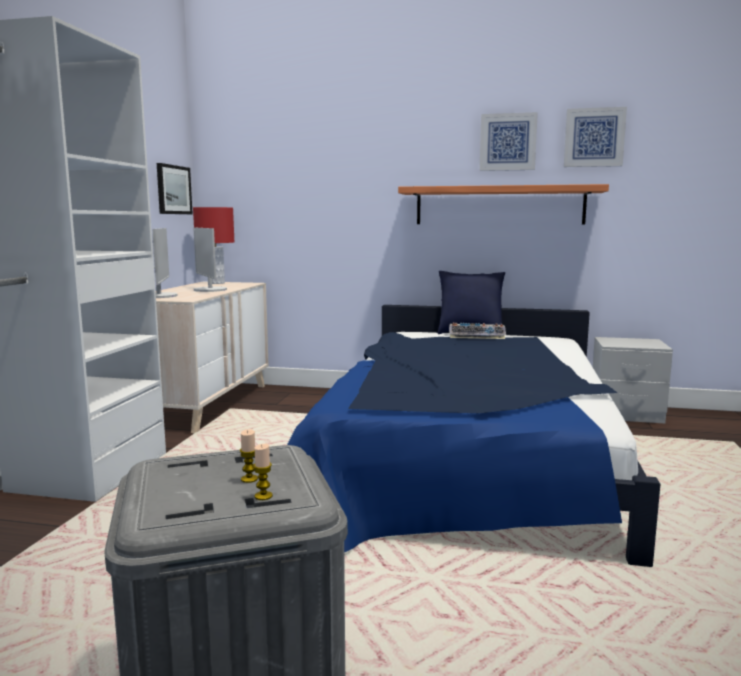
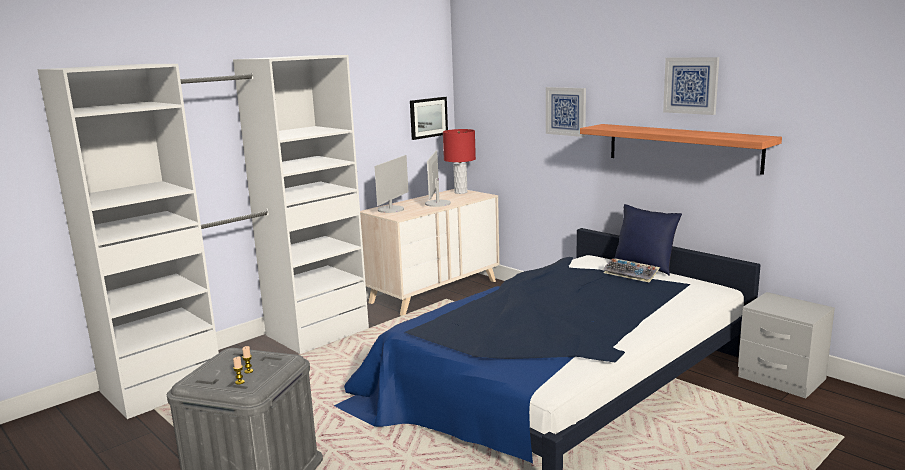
camera: 35 degrees right, 5 degrees up
(594, 137) = (775, 85): picture -> picture (566, 111)

